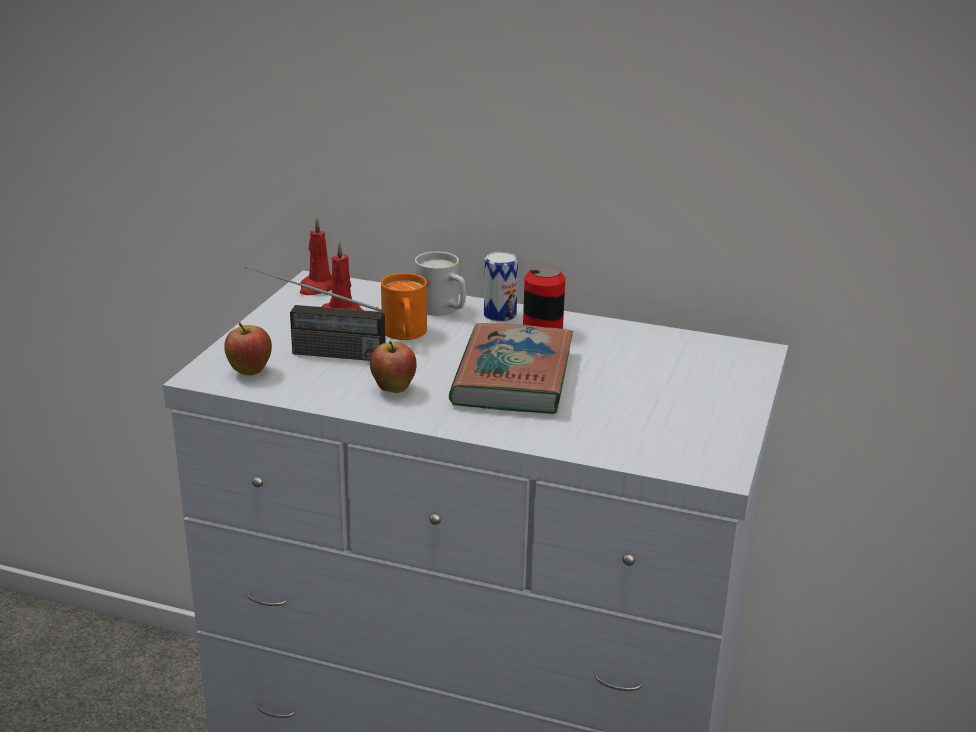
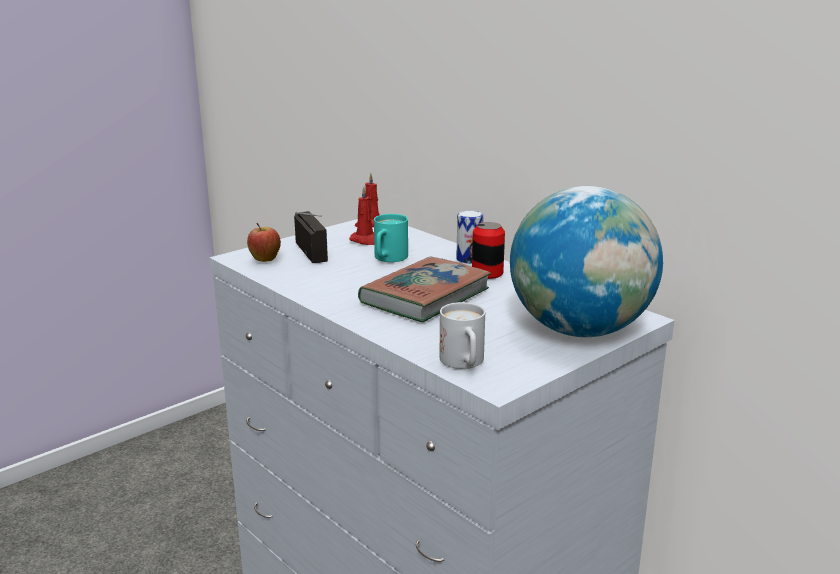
camera: 30 degrees right, 5 degrees down
(314, 352) = (318, 257): radio -> radio turned 150 degrees counterclockwise
(393, 390) = (336, 287): apple -> none
(405, 335) = (388, 259): orange mug -> turquoise mug
(443, 310) = (433, 250): white mug -> white mug (464, 363)
(719, 381) = (580, 330): none -> globe

